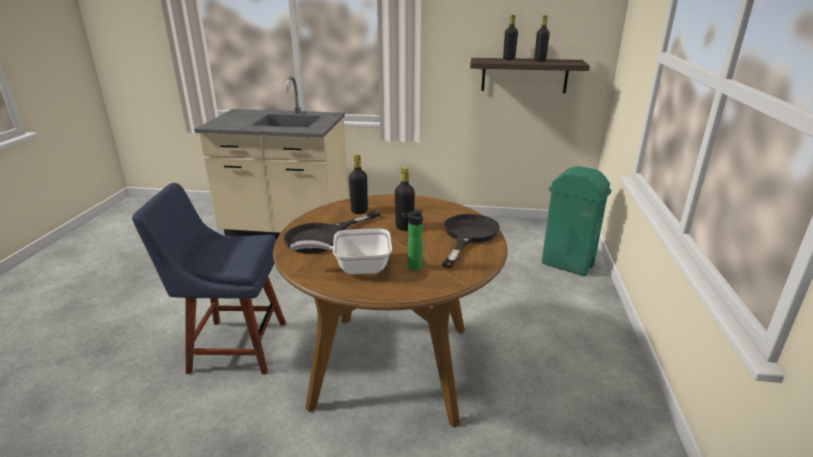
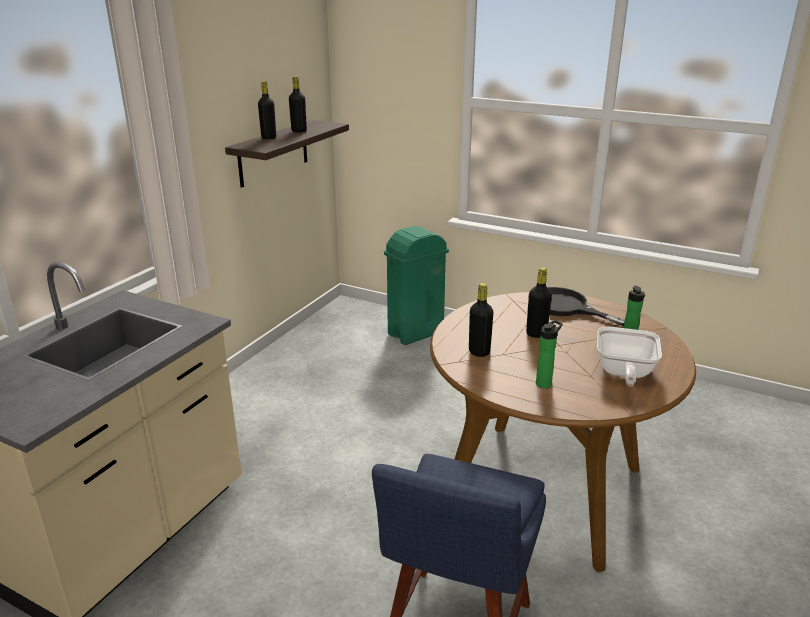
camera: 70 degrees left, 0 degrees up
(323, 237) = (545, 383): black frying pan -> bottle

